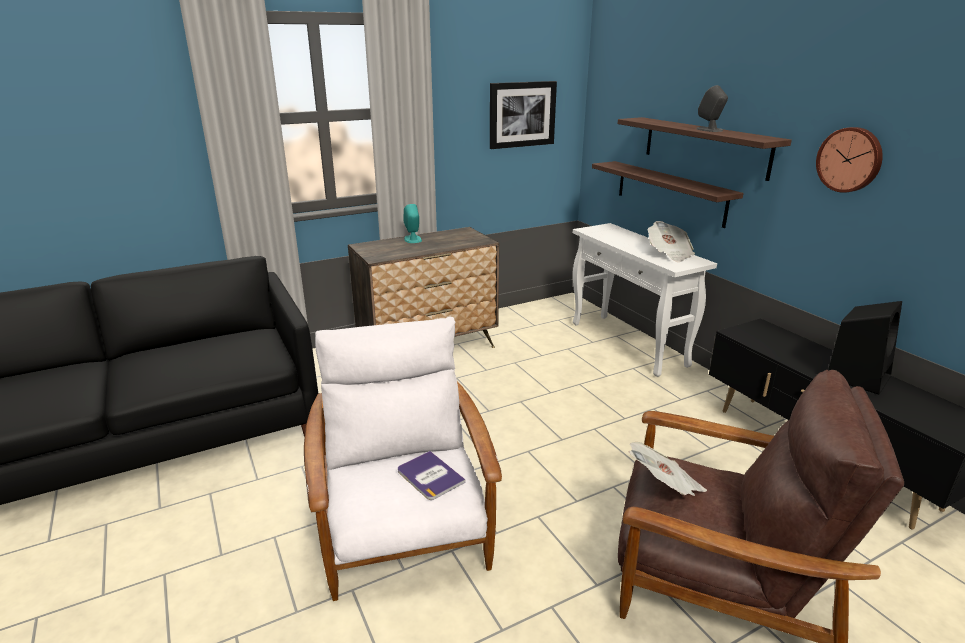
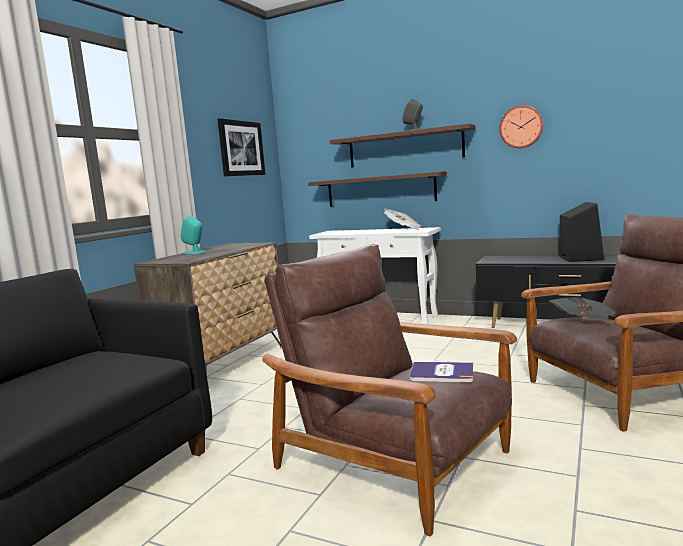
camera: 35 degrees left, 15 degrees down
(403, 523) = (395, 461): white armchair -> brown armchair

